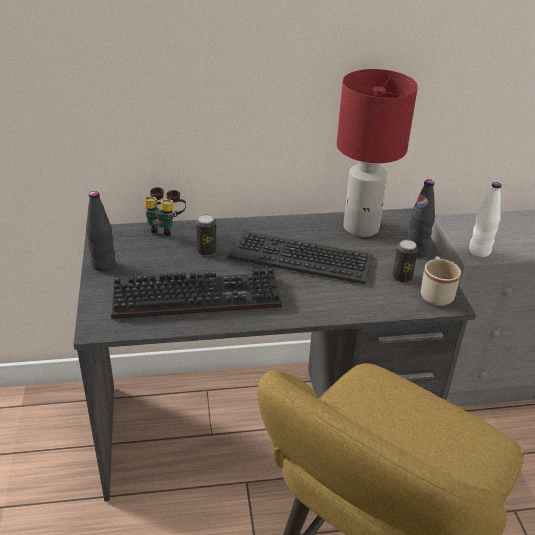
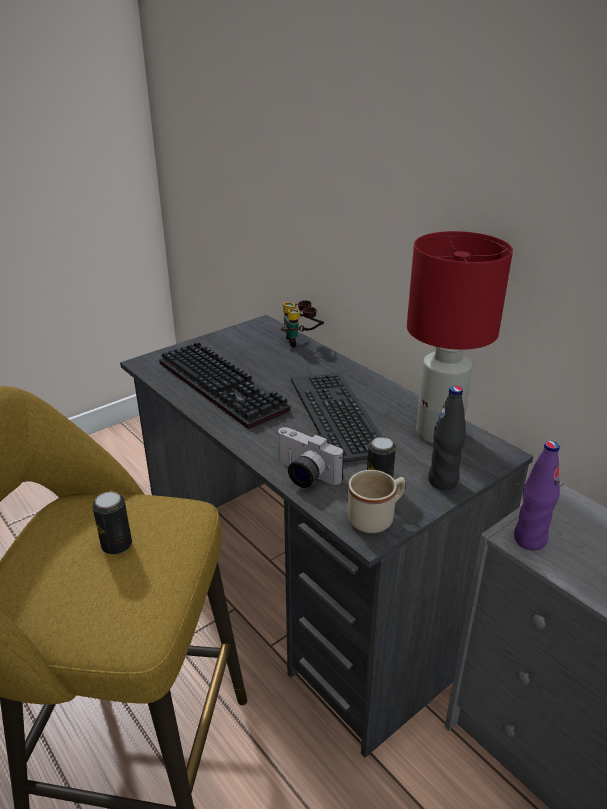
camera: 60 degrees right, 5 degrees down
(103, 265) = (222, 338): black bottle -> none
(206, 251) = (291, 369): can -> can (117, 545)
(366, 304) = (303, 475): none -> camera
(479, 251) = (529, 540): white bottle -> purple bottle

